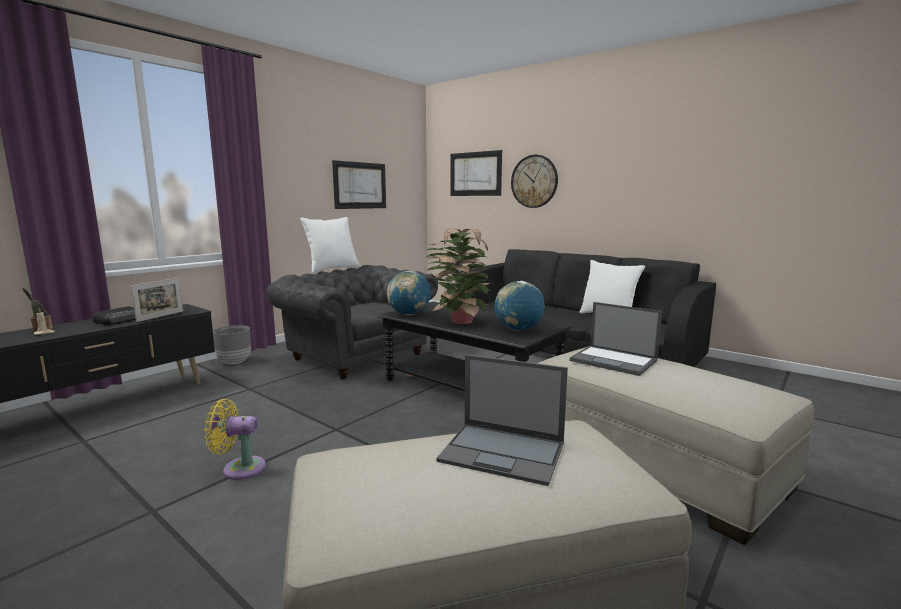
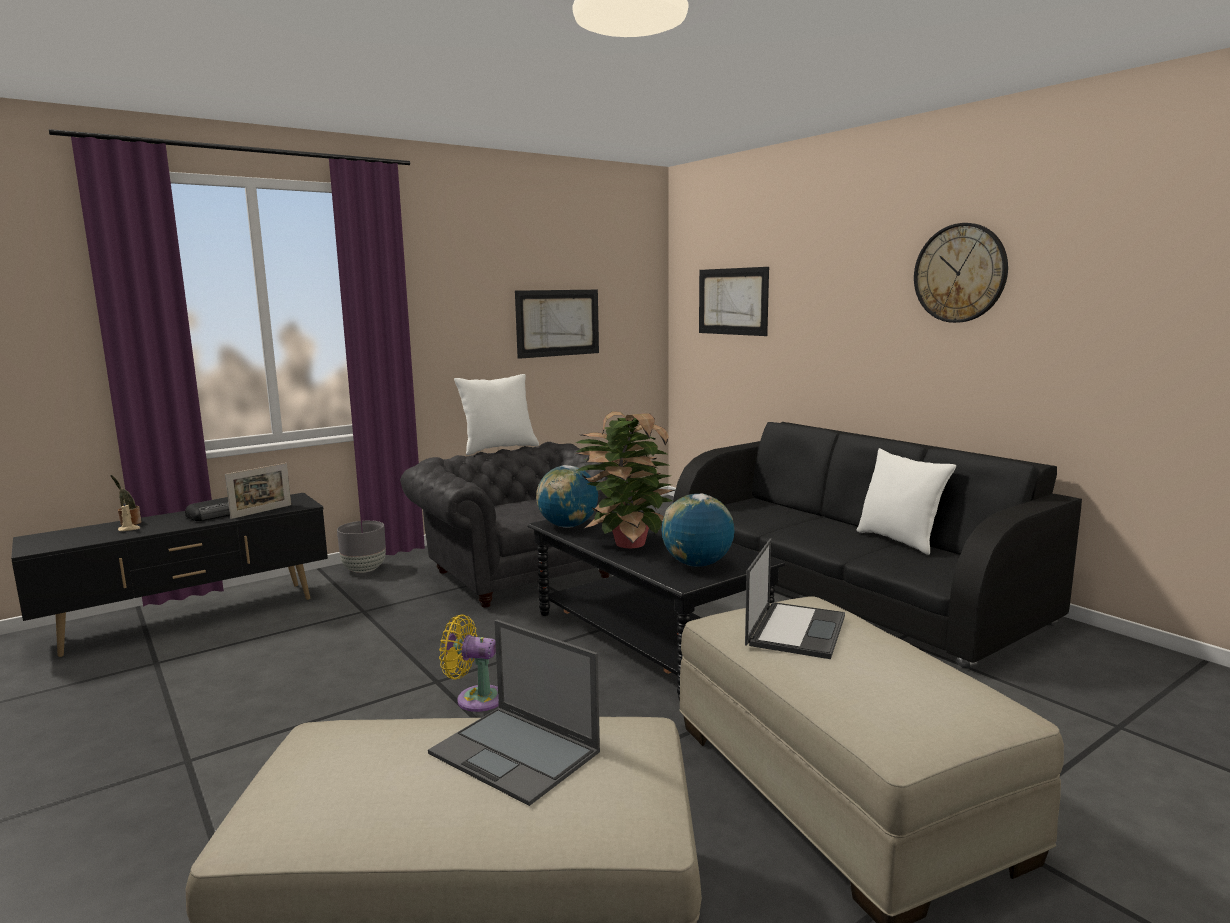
camera: 15 degrees right, 0 degrees up
(239, 468) = (300, 720): yellow fan -> yellow fan (475, 698)
(534, 181) = (813, 316): wall clock -> wall clock (960, 273)
(614, 361) = (796, 629): laptop -> laptop turned 120 degrees counterclockwise

